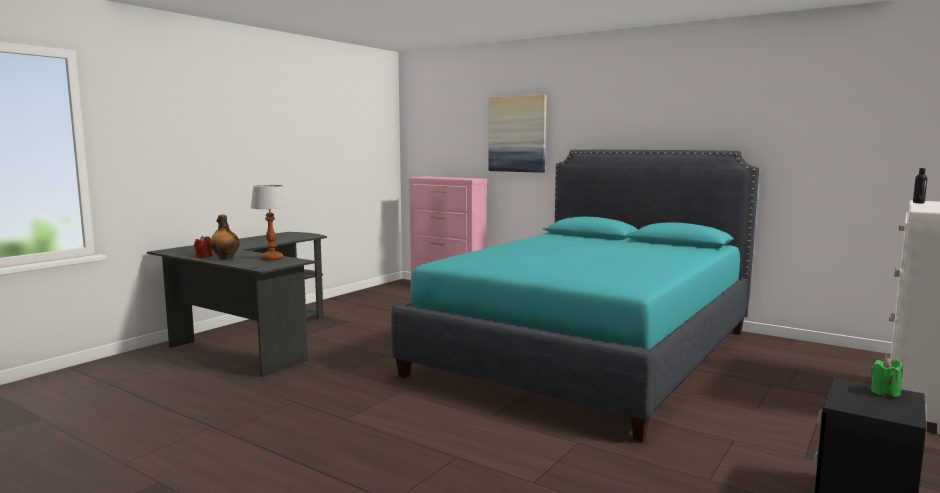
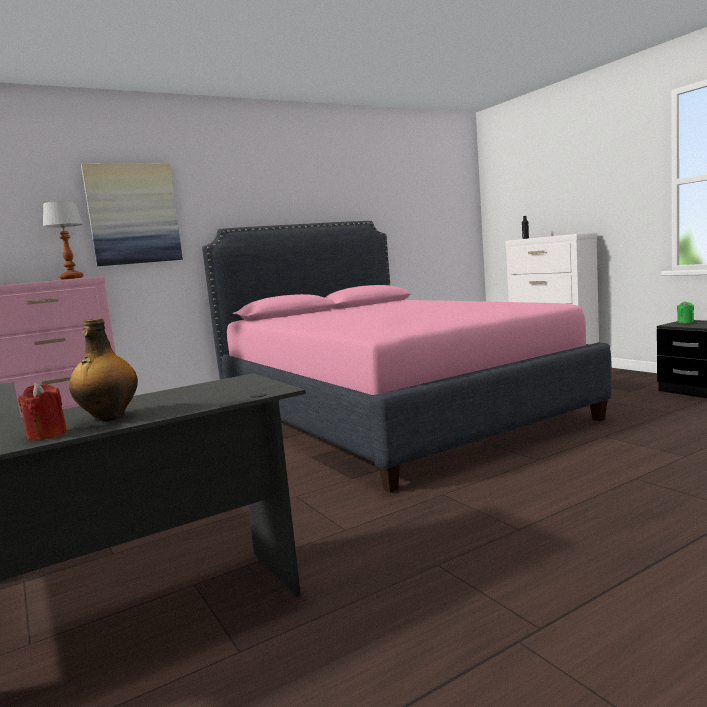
camera: 65 degrees left, 0 degrees up
(271, 258) = (186, 392): table lamp -> table lamp (71, 278)
(588, 352) = (390, 414): turquoise bed -> pink bed

